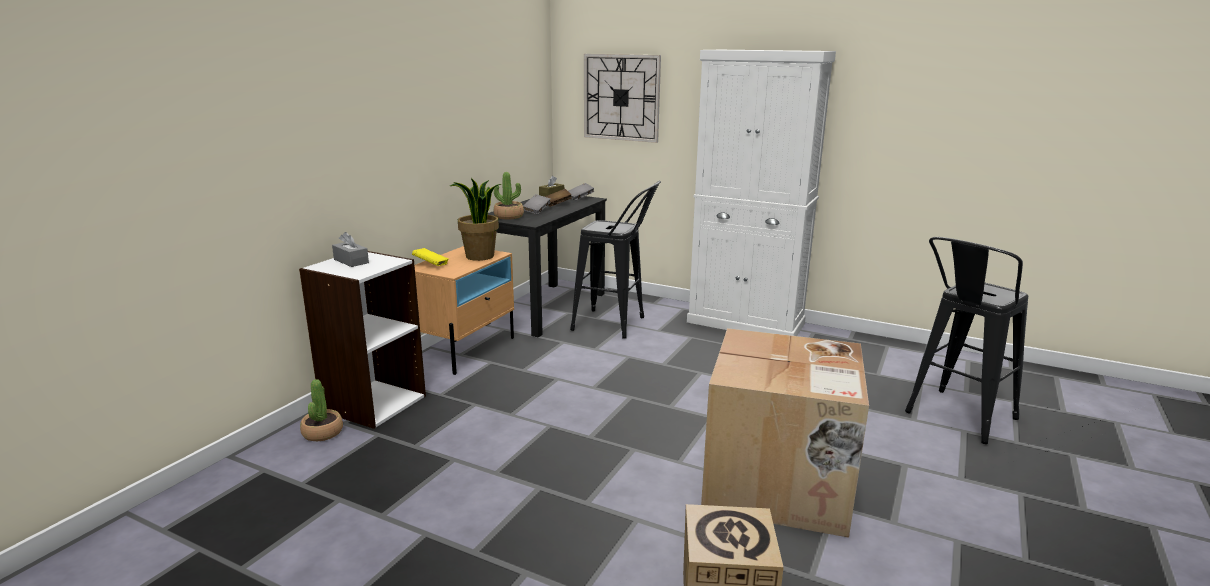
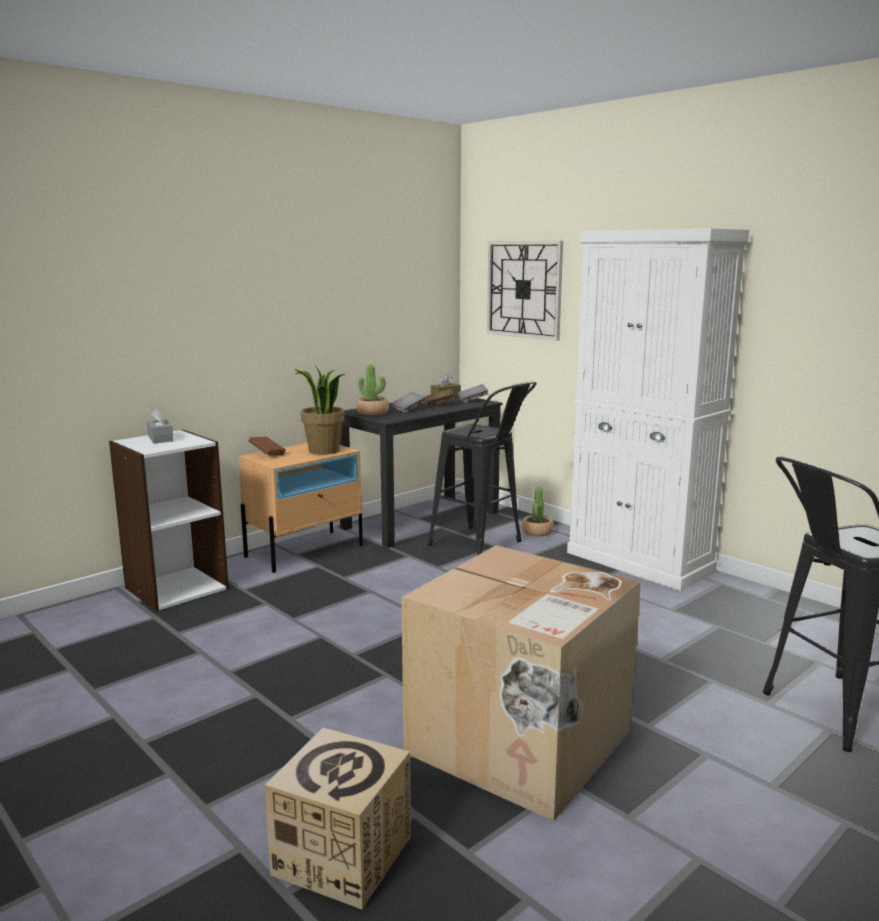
camera: 20 degrees right, 5 degrees down
(322, 433) = (110, 607): potted plant -> potted plant (537, 532)
(431, 265) = (267, 454): yellow book -> brown book

